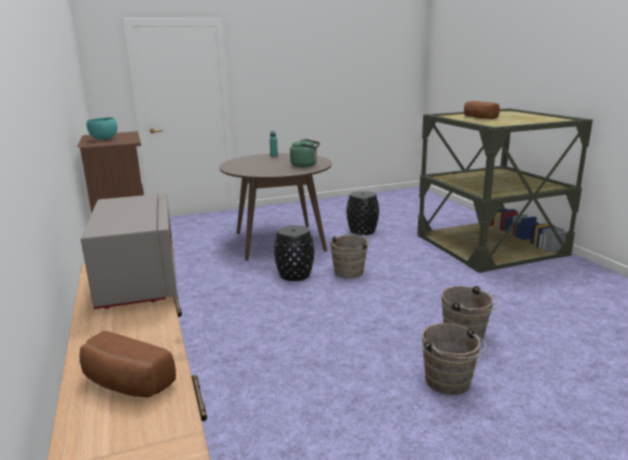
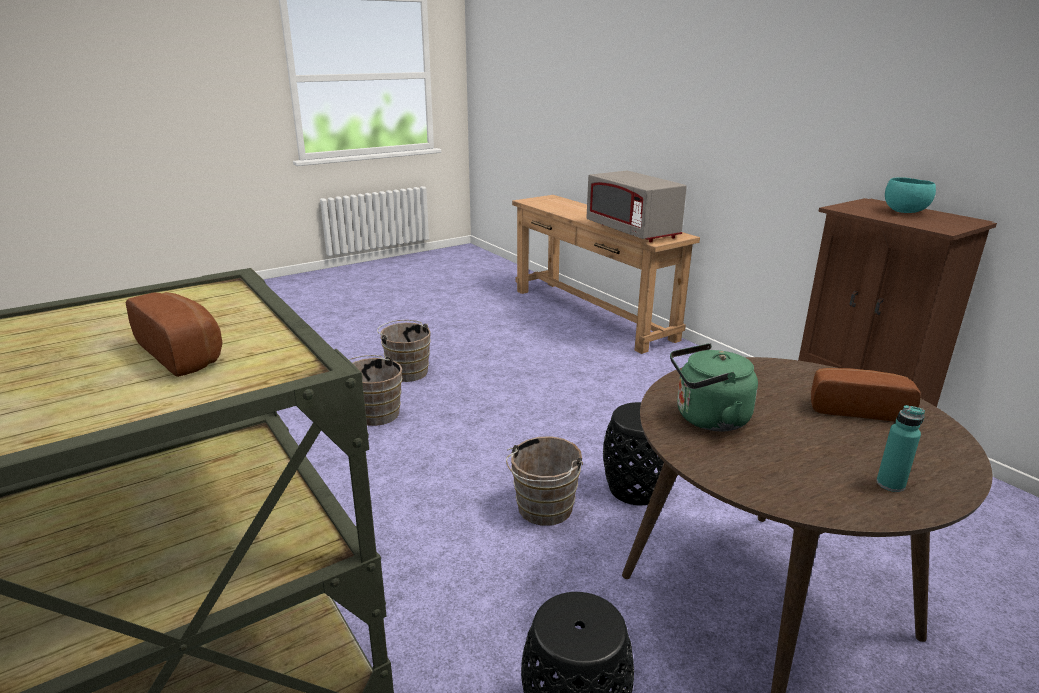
camera: 165 degrees right, 5 degrees up
(124, 384) = (565, 206): bread -> bread (856, 408)

